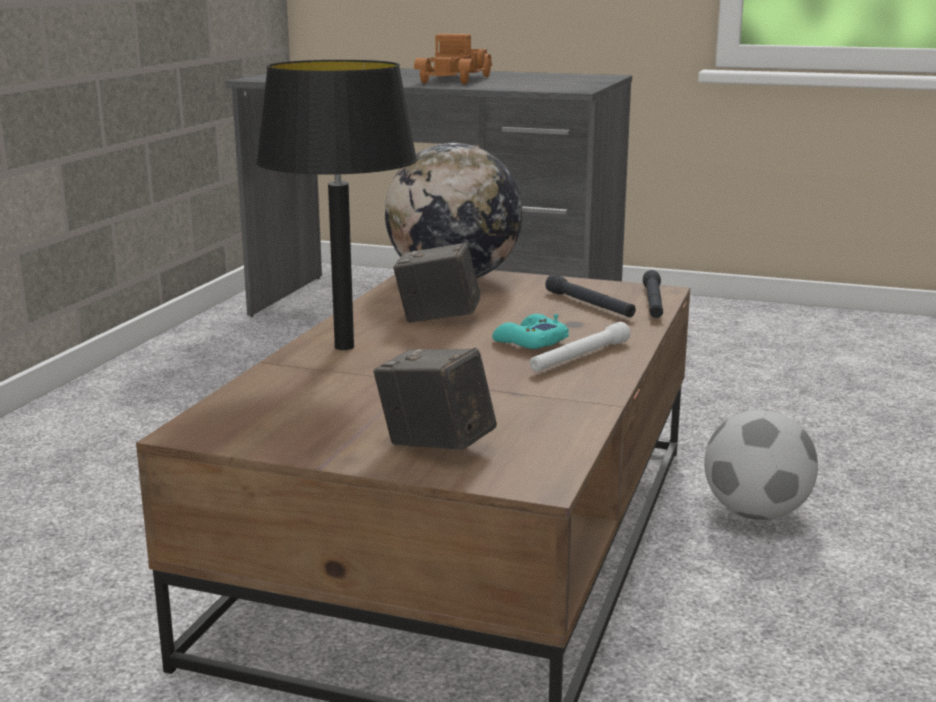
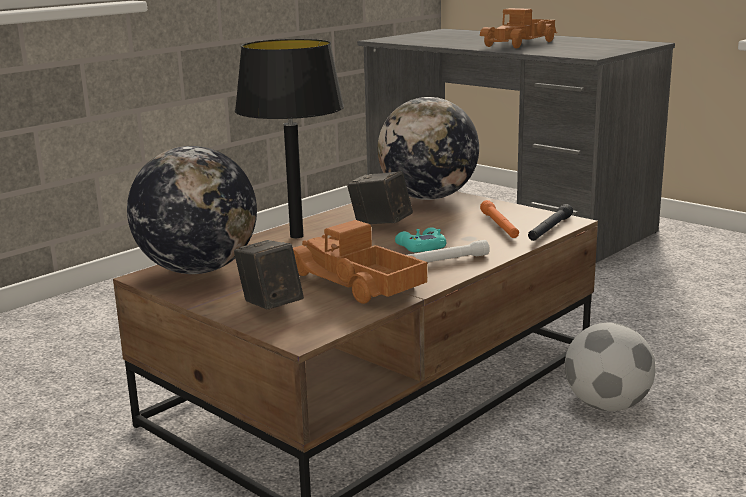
camera: 25 degrees right, 0 degrees up
(260, 411) = (198, 270): none -> globe
(509, 398) = (354, 283): none -> toy truck
(589, 305) = (499, 226): black flashlight -> orange flashlight

